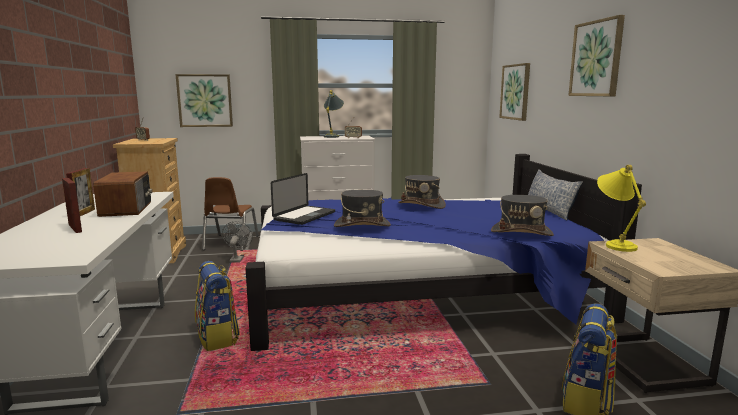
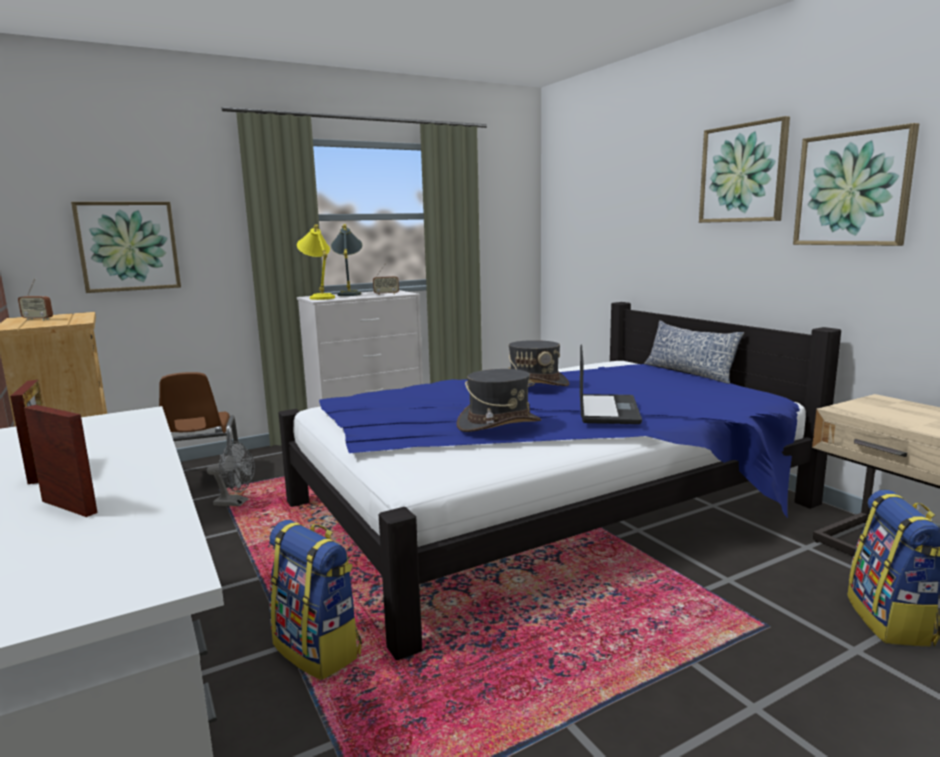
camera: 20 degrees left, 0 degrees up
(127, 209) = (123, 450): radio -> none
(237, 259) = (236, 503): grey fan -> grey fan turned 120 degrees clockwise
(304, 216) = (393, 420): laptop -> laptop (608, 410)
(515, 92) = (593, 221): picture -> picture (853, 189)
(521, 232) = (713, 407): grey hat -> none
(614, 244) = (848, 408): yellow table lamp -> yellow table lamp (319, 297)

